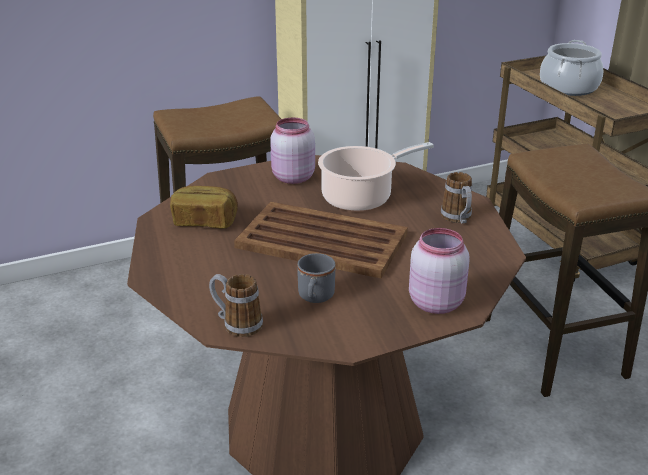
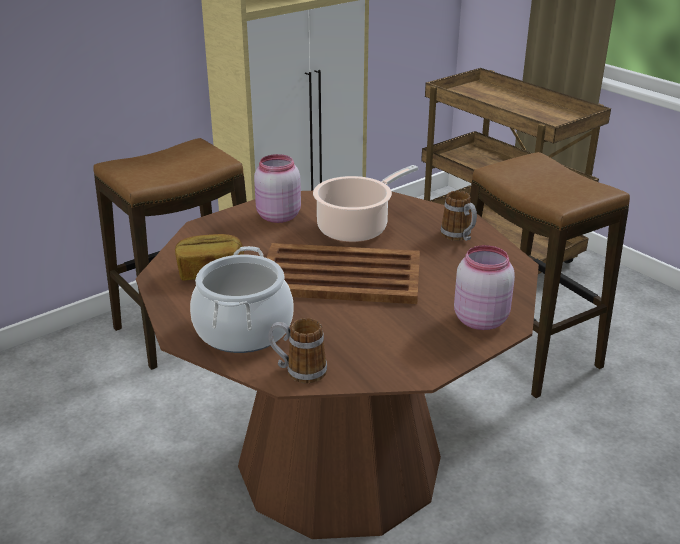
camera: 15 degrees left, 0 degrees up
(315, 298) = (363, 332): grey mug -> none
(568, 87) = (493, 101): cooking pot -> cooking pot (243, 330)

